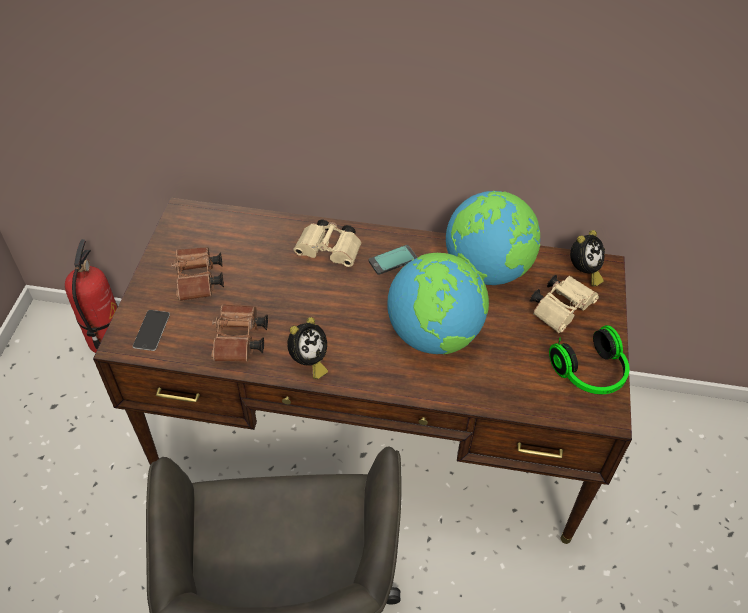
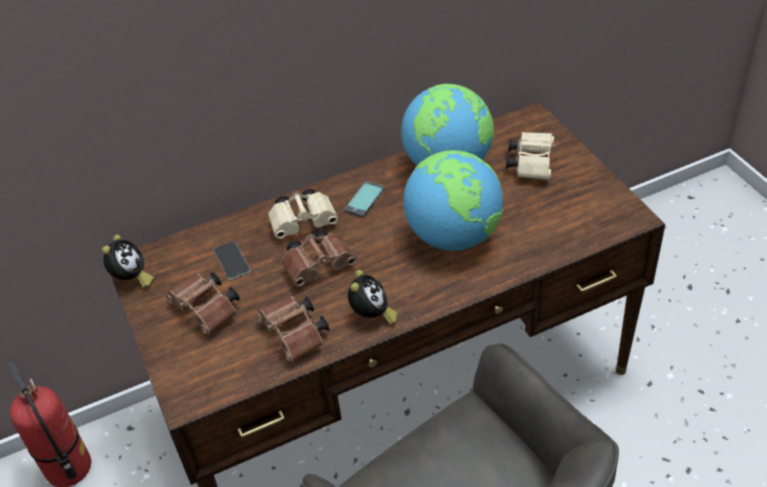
camera: 30 degrees left, 5 degrees down
(151, 330) = (203, 375): phone -> phone (231, 260)
(309, 295) = (320, 266): none -> brown binoculars
(583, 272) = (522, 128): alarm clock -> alarm clock (131, 279)
(590, 374) = (595, 196): headphones -> none

